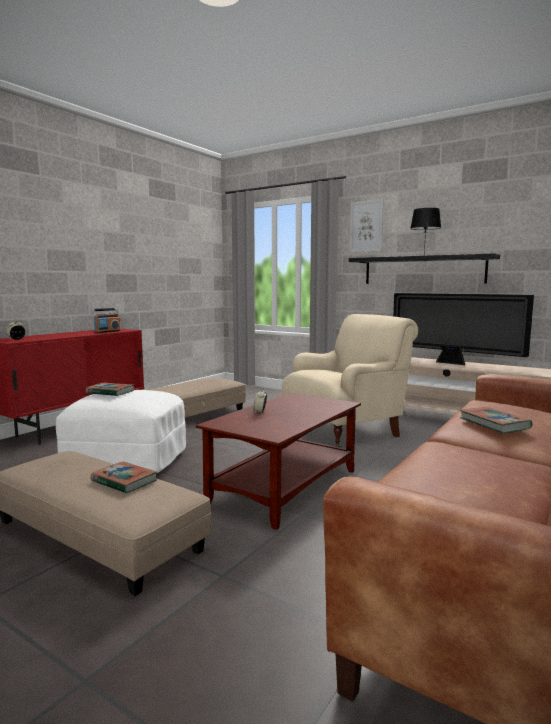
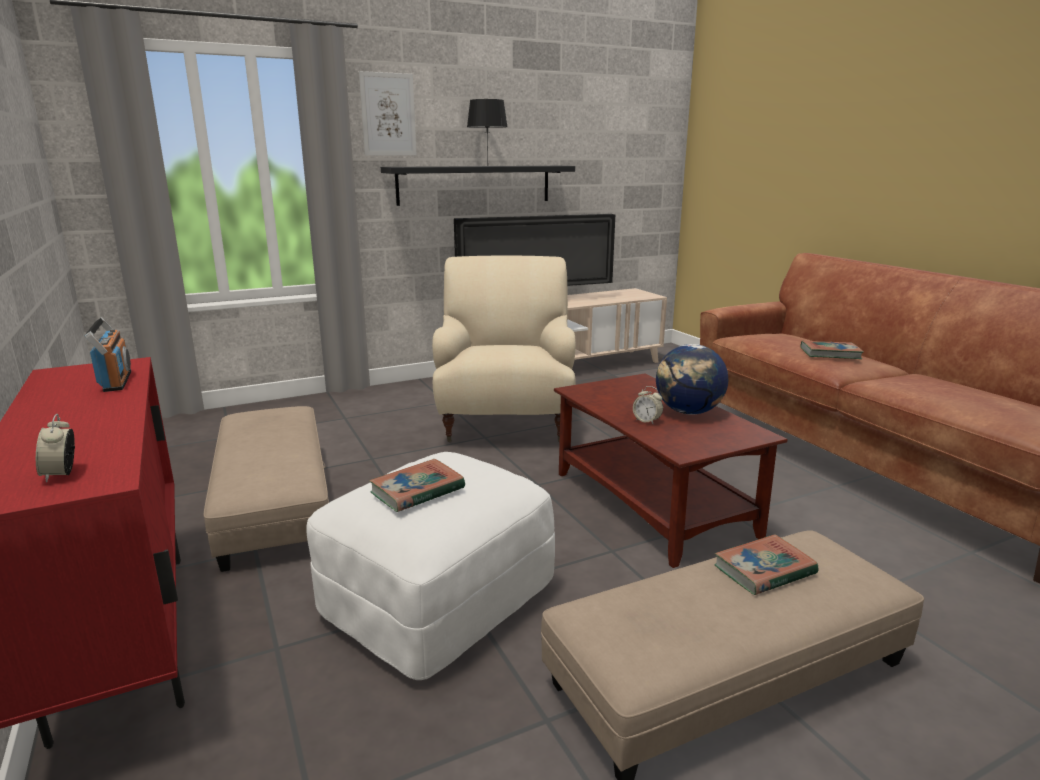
camera: 60 degrees left, 10 degrees up
(293, 418) = (688, 412): none -> globe

